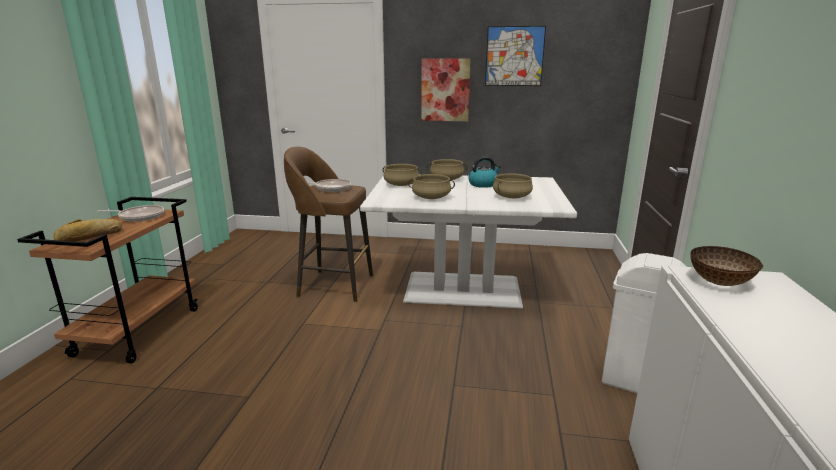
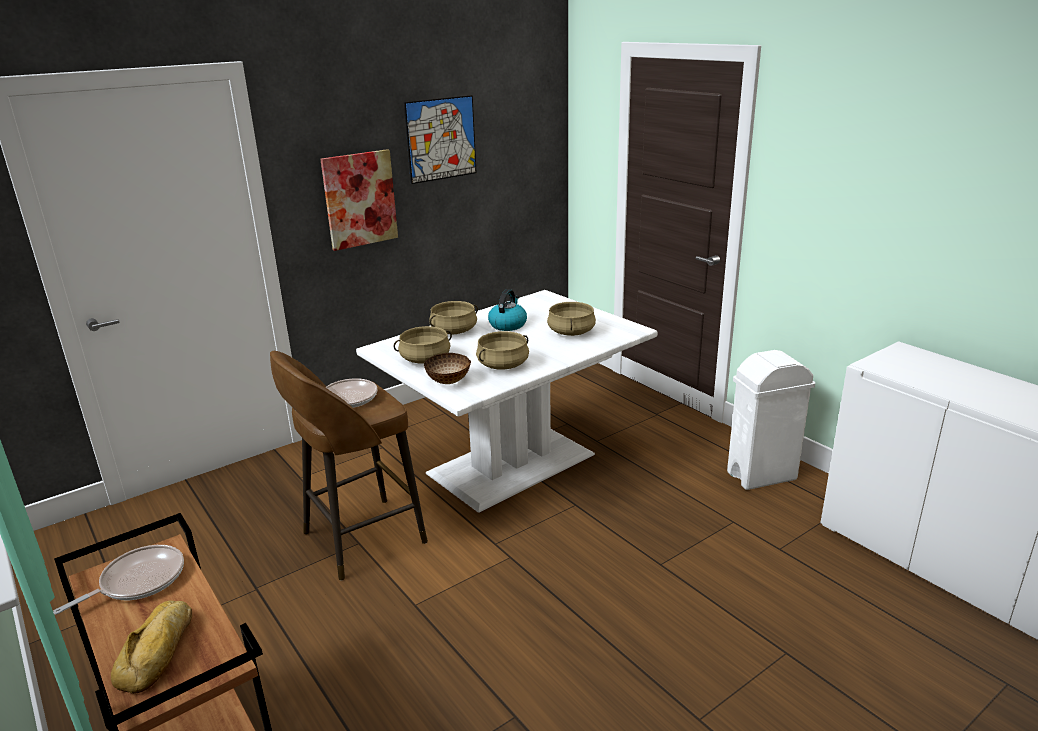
camera: 45 degrees left, 5 degrees up
(718, 283) = (895, 366): bowl -> bowl (448, 382)

